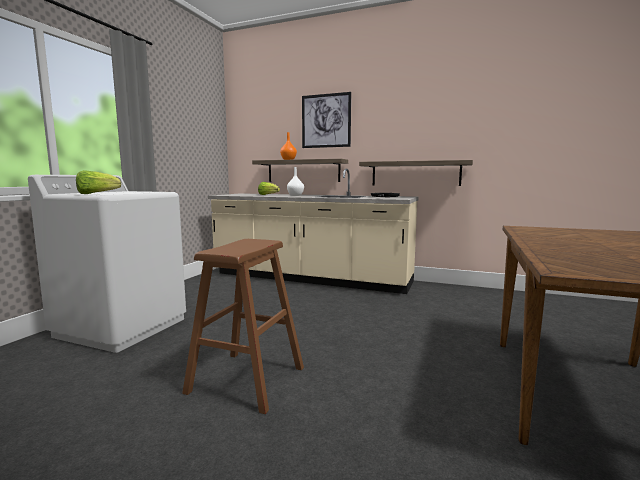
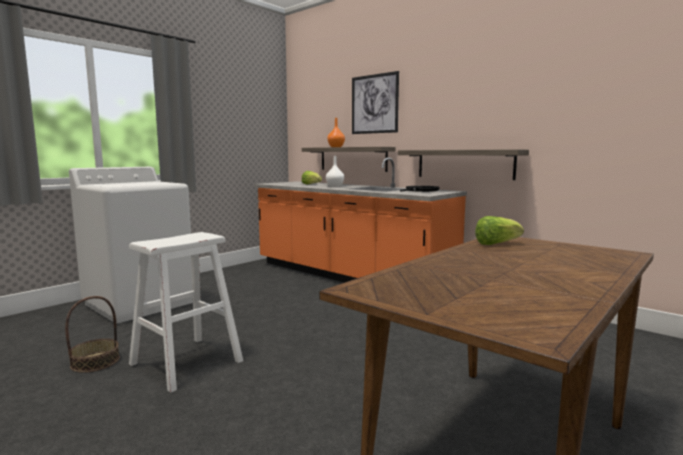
camera: 20 degrees right, 0 degrees up
(97, 194) = (110, 185): lettuce -> lettuce (496, 244)
(136, 399) = (95, 362): none -> basket
(247, 379) = (186, 362): brown stool -> white stool
(310, 278) = (348, 276): beige counter -> orange counter

